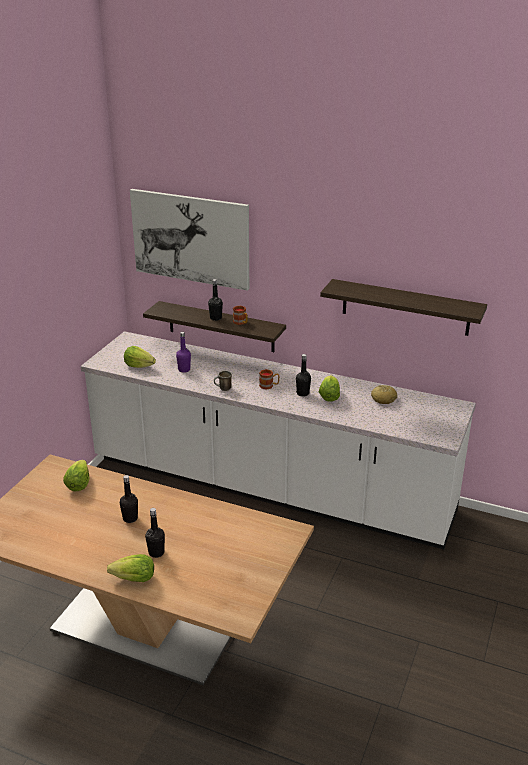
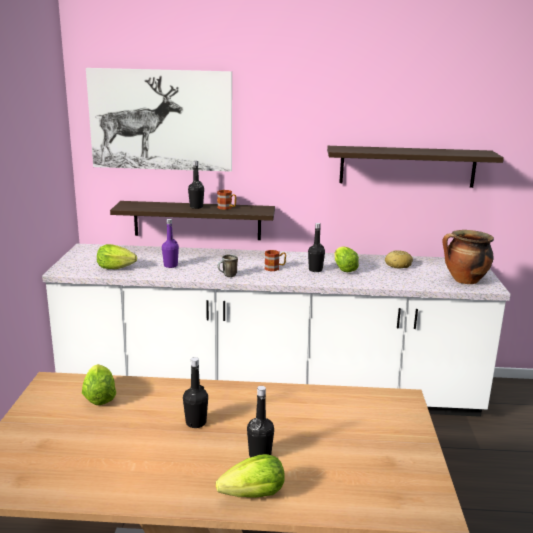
camera: 20 degrees left, 10 degrees down
(428, 428) = (464, 281): none -> cooking pot

